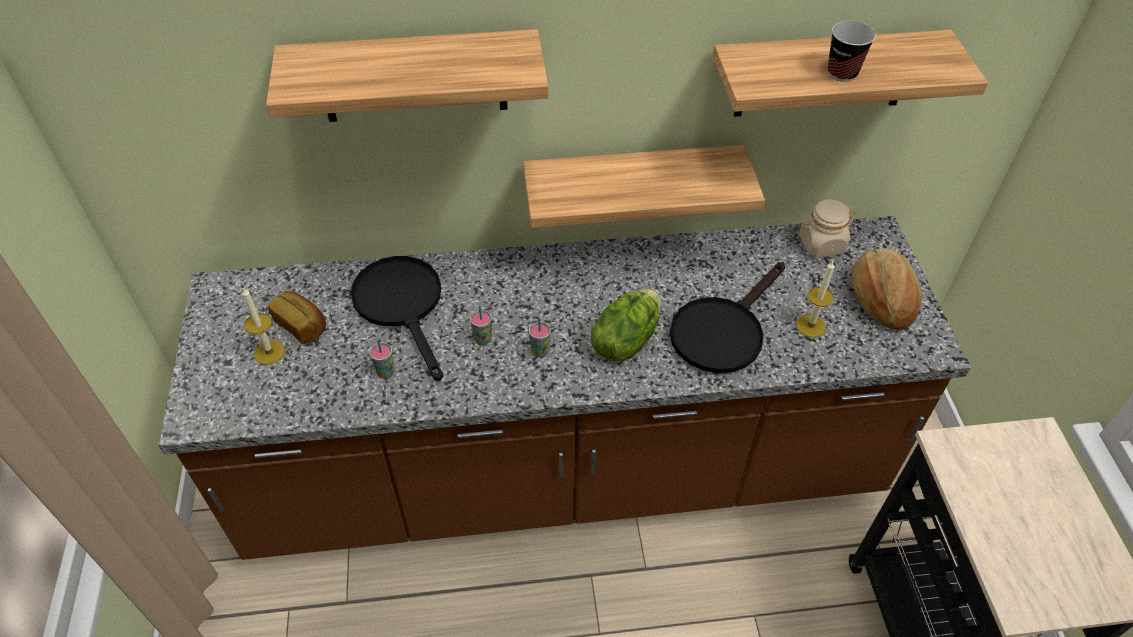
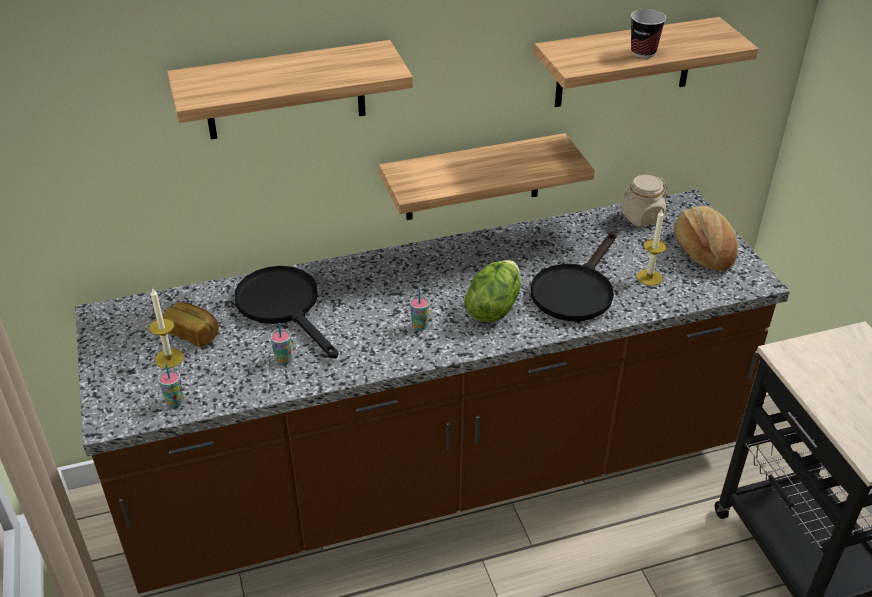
camera: 10 degrees left, 10 degrees down
(483, 340) = (365, 323): cup -> cup (175, 401)

